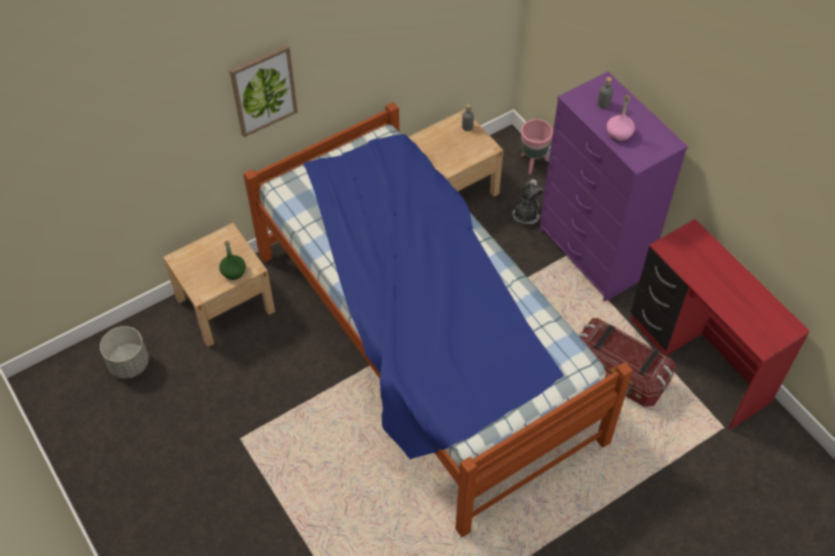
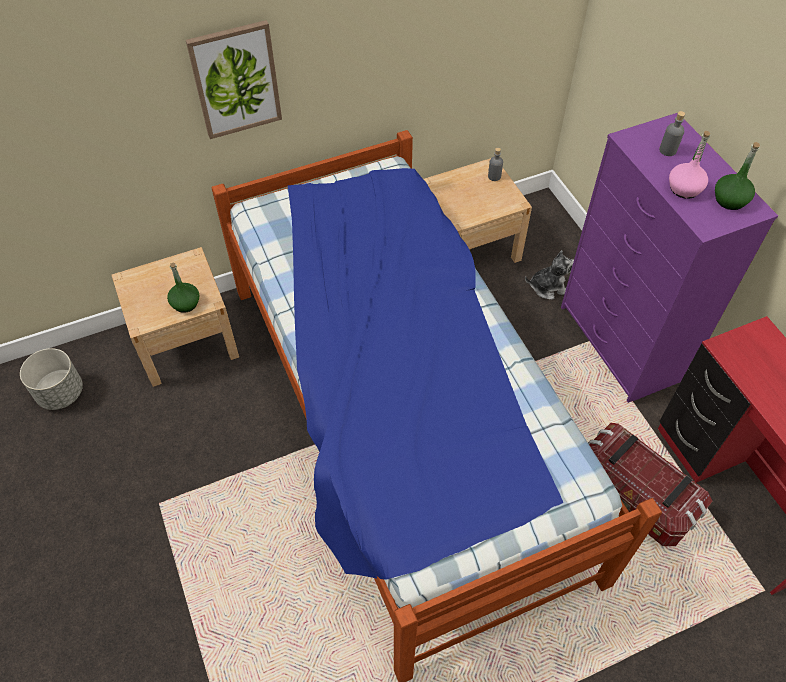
camera: 10 degrees right, 0 degrees up
(526, 214) = (548, 287): plush toy -> plush toy turned 60 degrees clockwise
(533, 162) = (565, 231): pink planter -> none
(652, 138) = (730, 200): none -> green bottle

